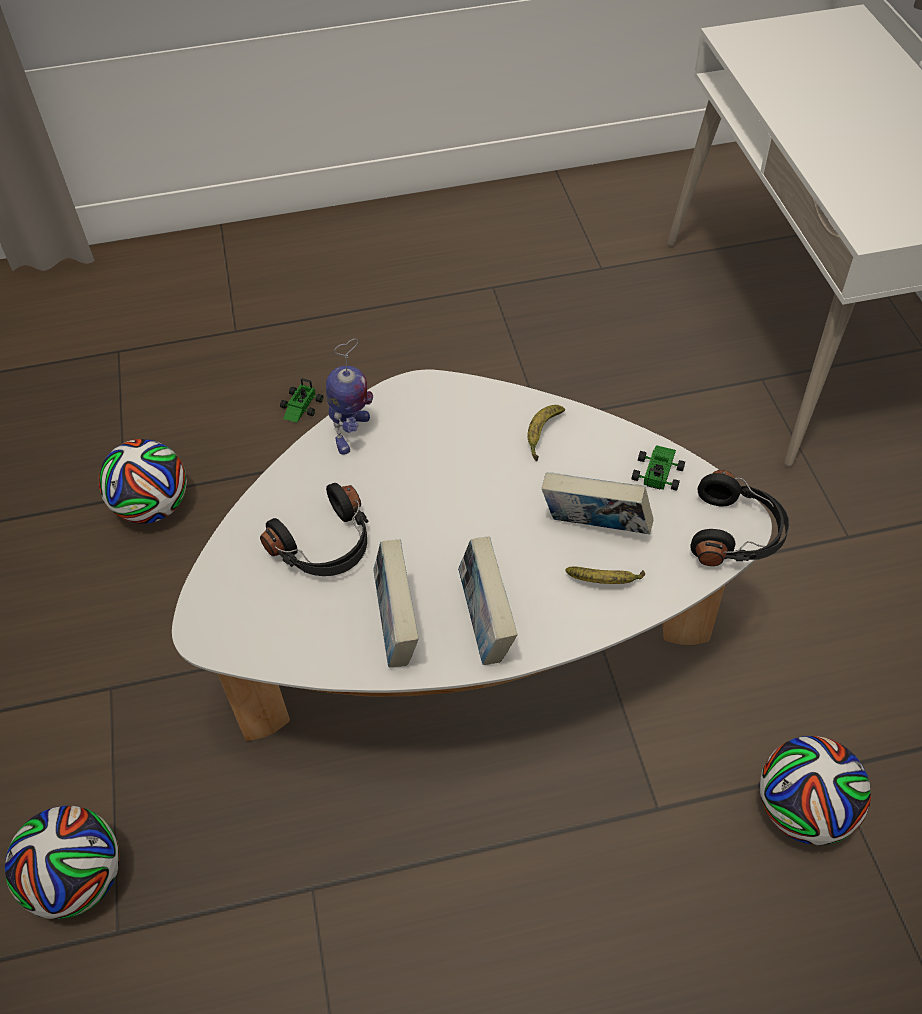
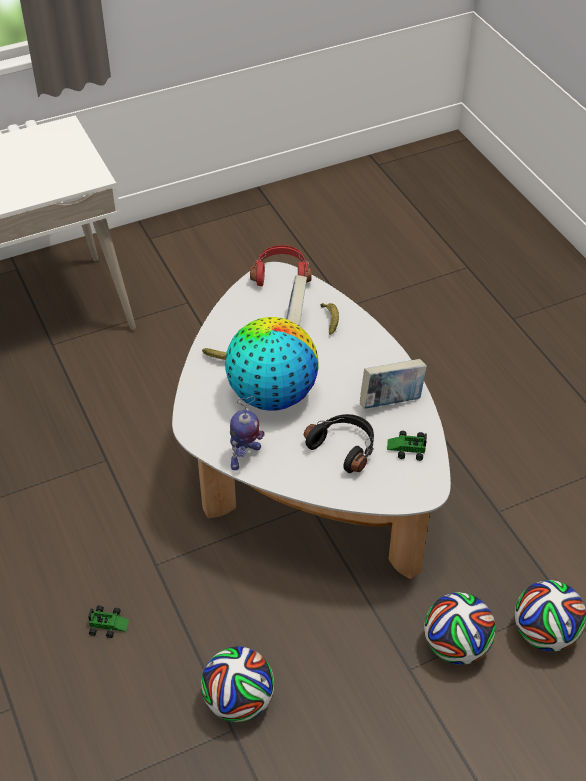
camera: 105 degrees left, 5 degrees down
(352, 433) = (244, 456): toy robot -> toy robot turned 120 degrees clockwise
(456, 479) = (272, 395): none -> globe
(486, 625) = (376, 364): book -> none
(659, 468) = (240, 306): toy car -> toy car (406, 447)
(736, 533) = (281, 273): black headphones -> red headphones
(803, 810) = (374, 316): football -> football (456, 646)

